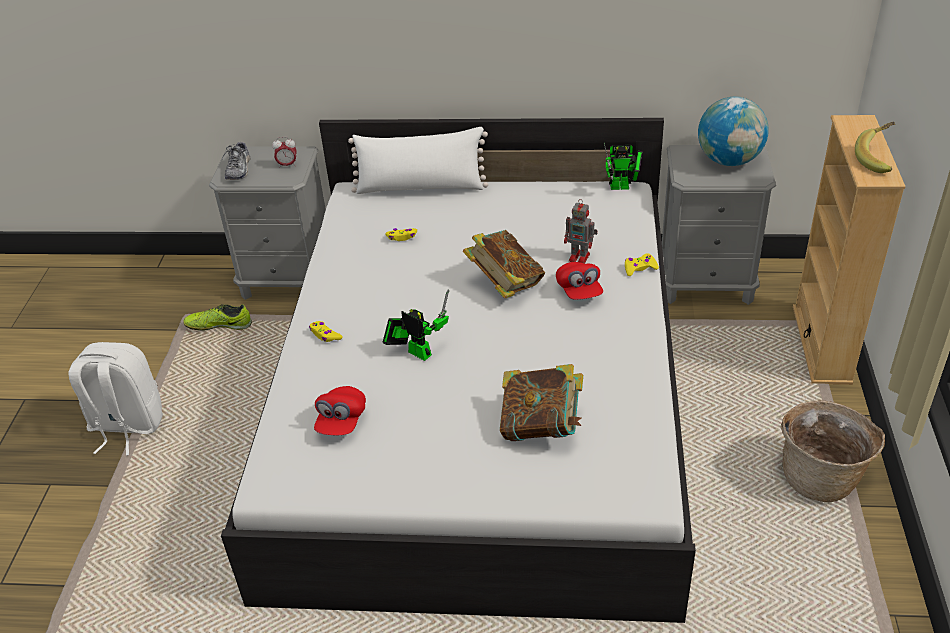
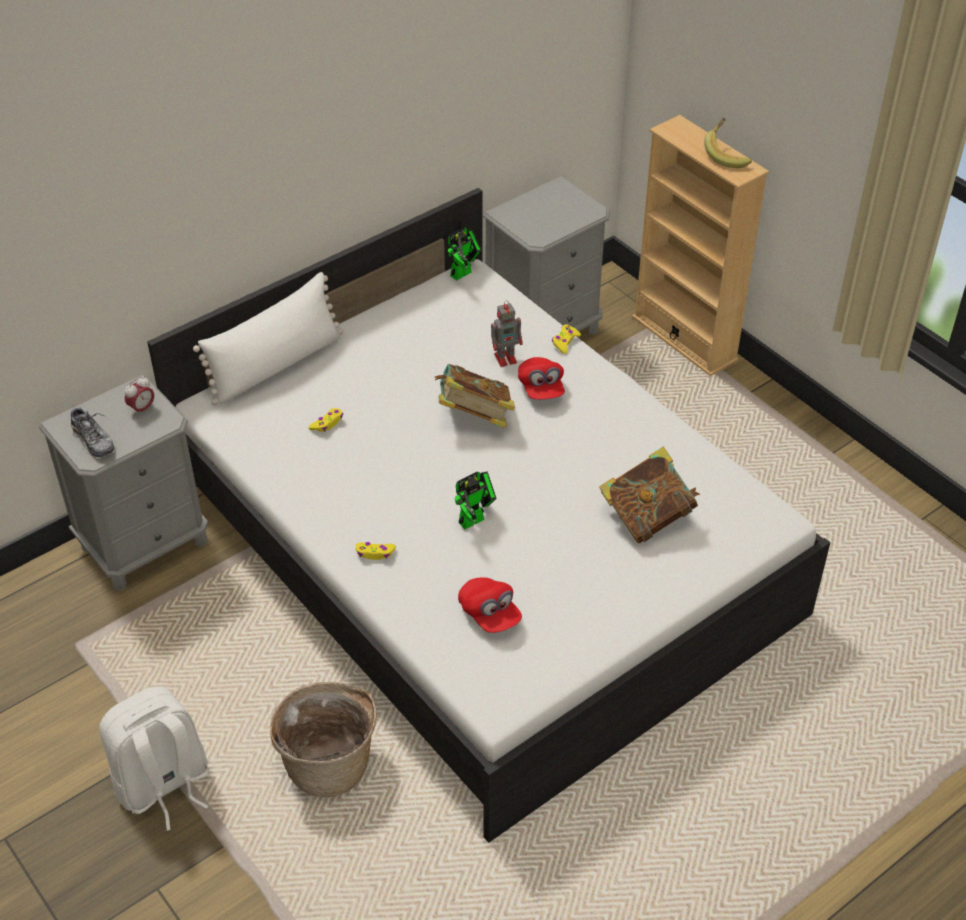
camera: 45 degrees left, 5 degrees up
(219, 325) = (129, 632): shoe -> none
(416, 352) = (475, 519): toy robot -> toy robot turned 150 degrees clockwise
(579, 291) = (541, 389): red cap -> red cap turned 45 degrees clockwise
(729, 160) = (551, 204): globe -> none
(821, 476) = (788, 447): basket -> basket (329, 762)

